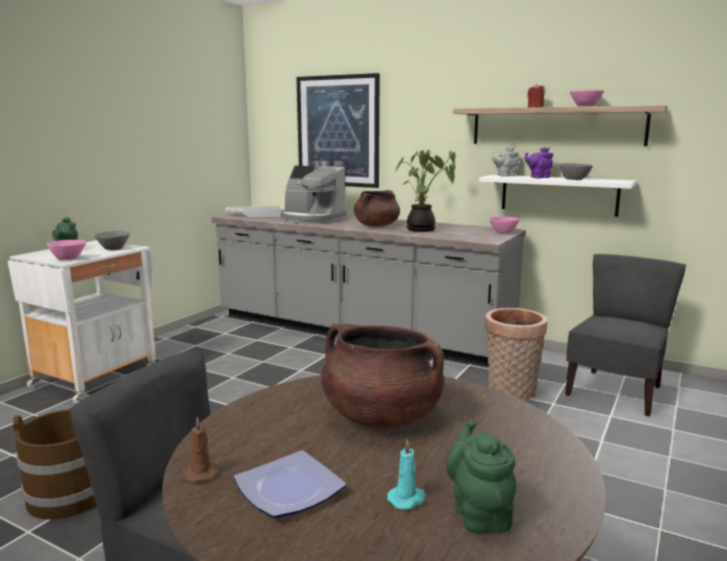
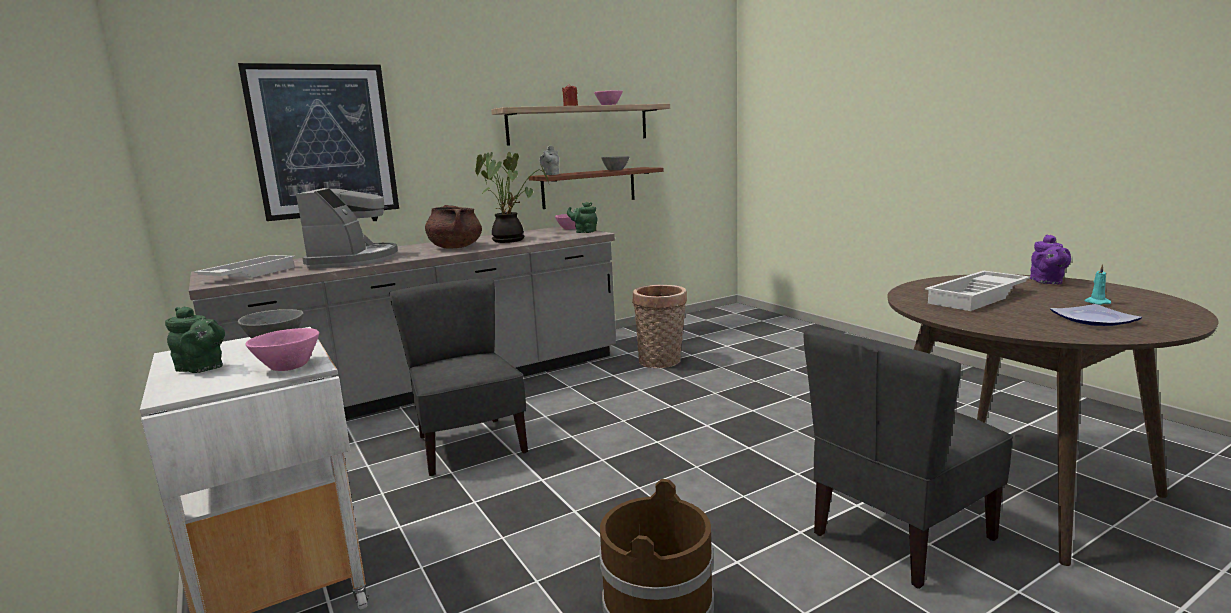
camera: 60 degrees left, 0 degrees up
(201, 473) = (1075, 335): brown candle -> none
(311, 219) = (353, 260): coffee machine -> coffee machine turned 60 degrees counterclockwise
(381, 416) = (978, 297): brown cooking pot -> white tray
(479, 513) = (1106, 294): green teapot -> green teapot (584, 231)
(538, 177) = (583, 172): purple teapot -> purple teapot (1047, 282)
(558, 195) = (589, 187): white shelf -> brown shelf
(615, 392) = (694, 335): grey chair -> grey chair (469, 445)

